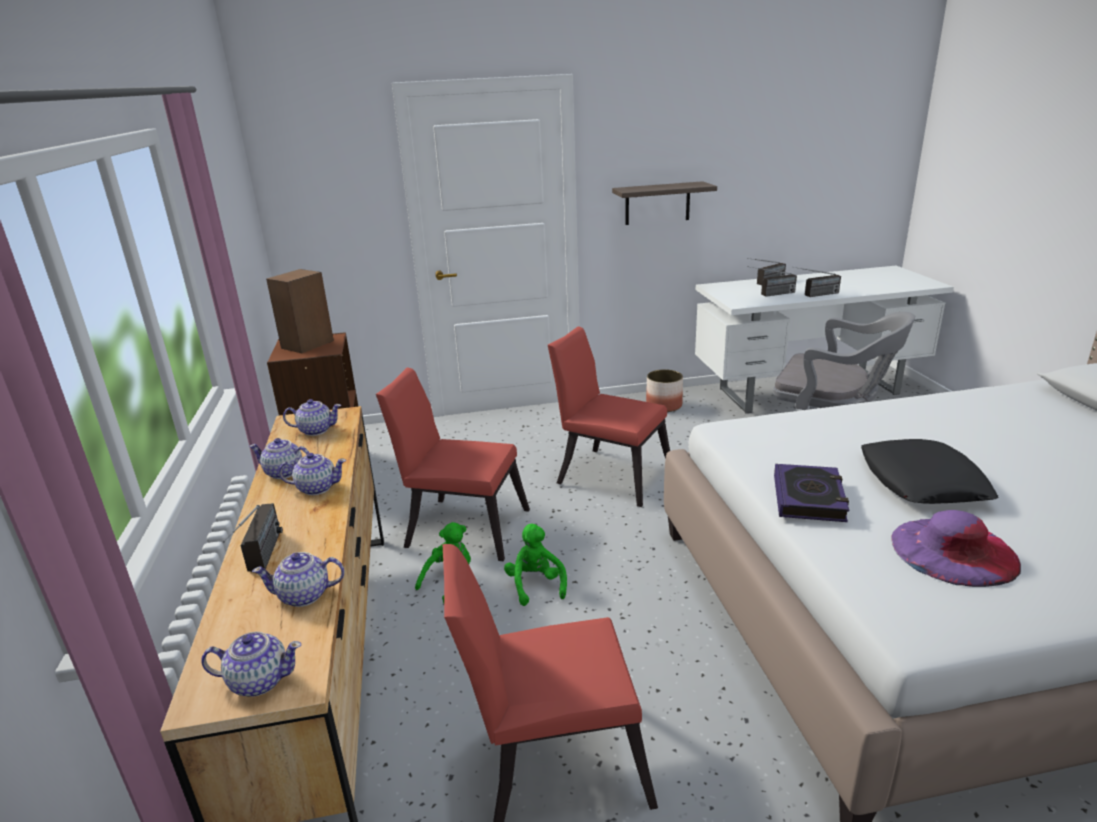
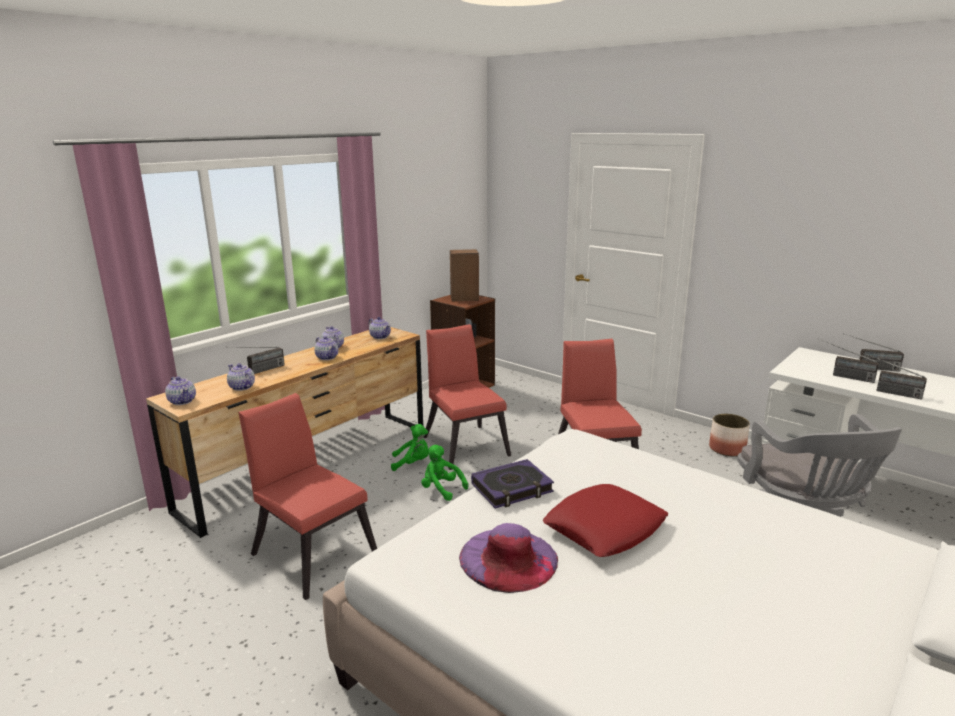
camera: 50 degrees right, 5 degrees down
(535, 585) = (441, 489): green plush toy -> green plush toy turned 90 degrees counterclockwise
(657, 203) = (769, 259): shelf -> none
(922, 482) = (604, 528): black pillow -> red pillow

